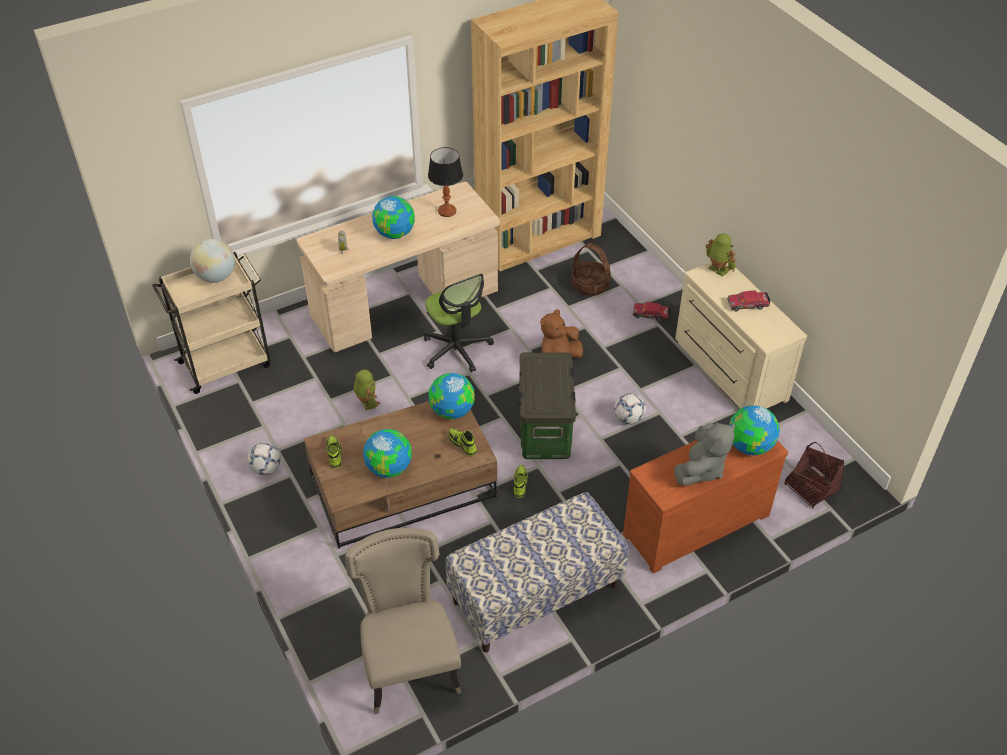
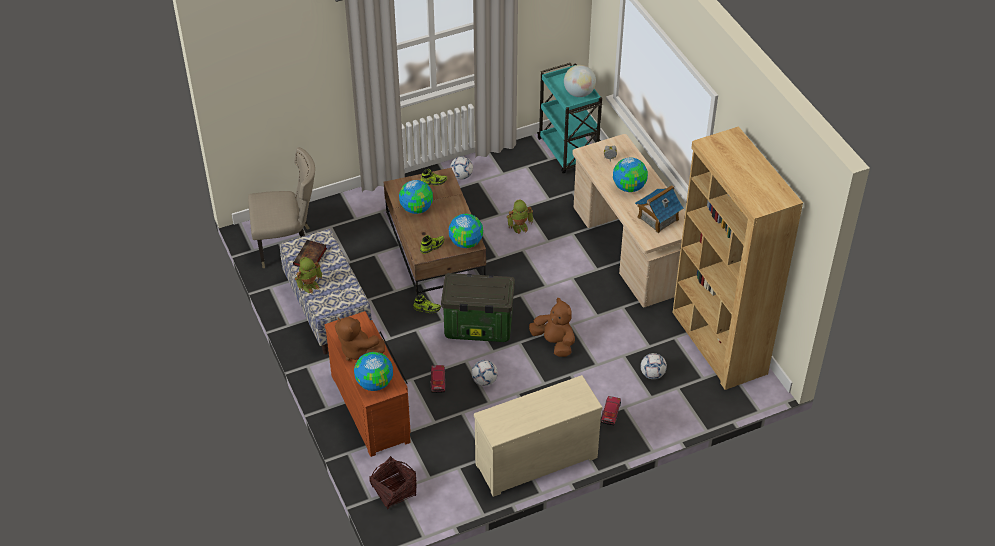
camera: 95 degrees right, 0 degrees up
(227, 363) = (568, 152): beige cart -> turquoise cart
(447, 211) = (657, 218): table lamp -> toy house
(456, 349) = (574, 279): office chair -> none
(509, 570) = (310, 257): none -> book
(590, 285) = (652, 374): basket -> football
(701, 469) = (357, 350): grey plush toy -> brown plush toy
(717, 270) = (583, 398): toy robot -> toy robot (309, 285)
(748, 304) = (535, 412): toy car -> toy car (437, 381)

